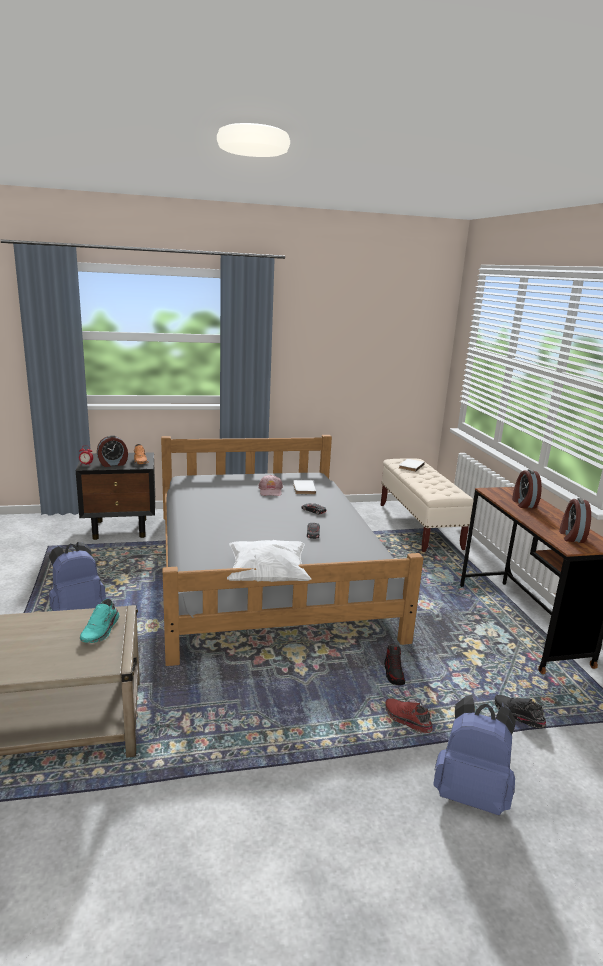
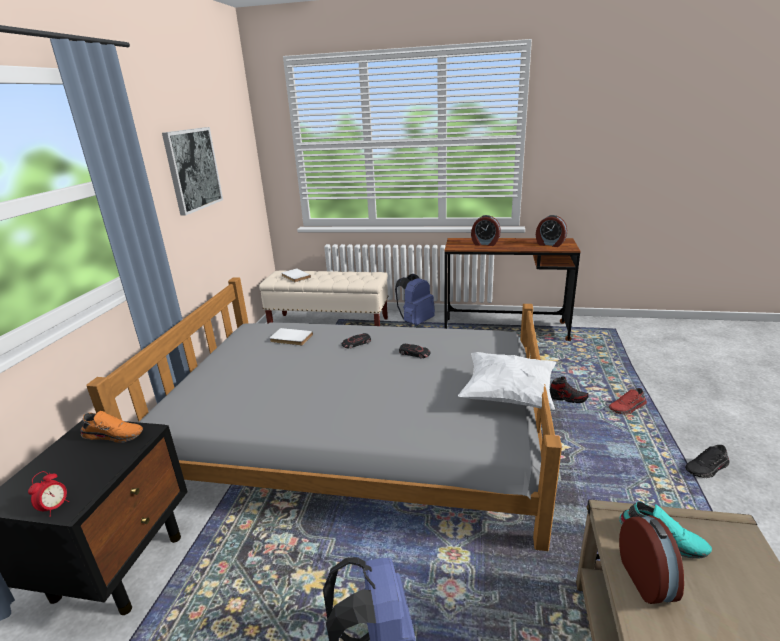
camera: 65 degrees left, 5 degrees up
(113, 464) = (94, 469): alarm clock -> alarm clock (647, 579)
(270, 491) = (279, 359): pink cap -> none
(339, 346) = (193, 169): none -> picture
(470, 793) = (702, 403): blue backpack -> blue backpack (415, 322)
(517, 716) = (617, 363): black shoe -> black shoe (707, 469)

